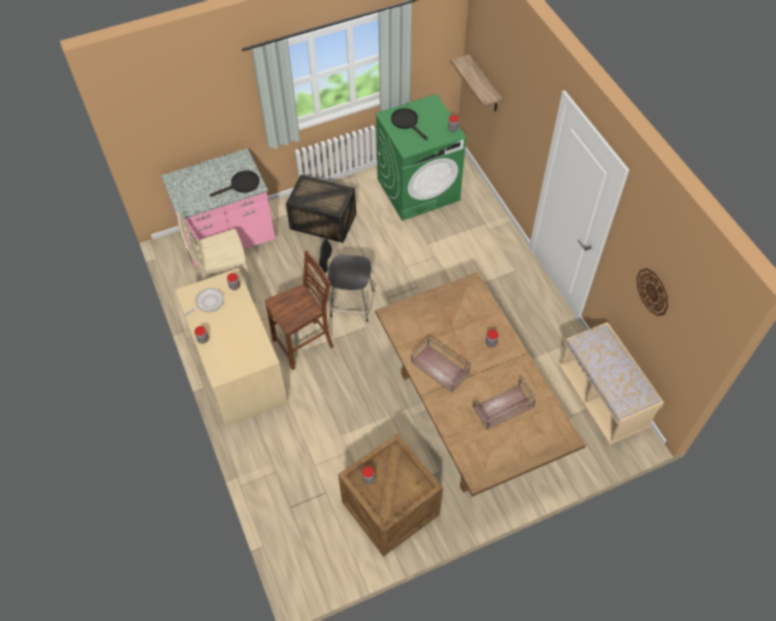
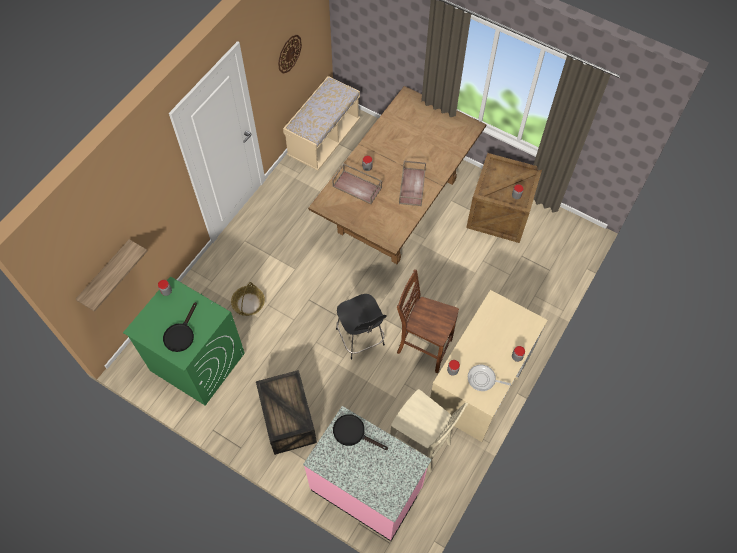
camera: 125 degrees left, 5 degrees up
(446, 244) = (248, 303): none -> basket
(503, 408) = (413, 137): brown tray -> brown tray (358, 187)

